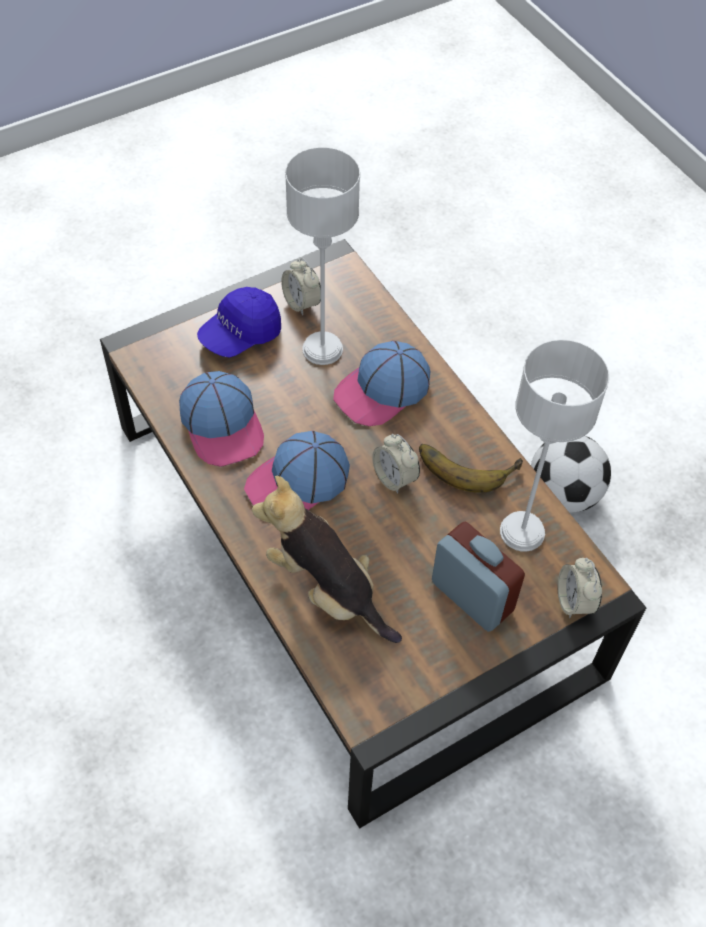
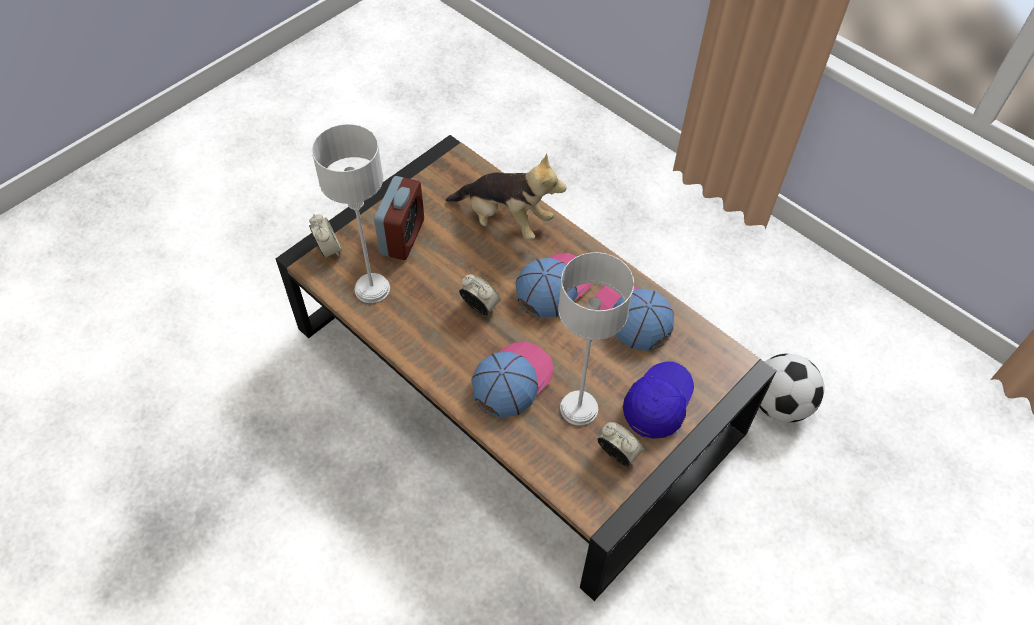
camera: 165 degrees right, 0 degrees up
(467, 463) = (424, 332): banana -> none
(472, 596) = (402, 237): alarm clock -> alarm clock turned 105 degrees counterclockwise
(563, 494) = (343, 470): football -> football (779, 404)

